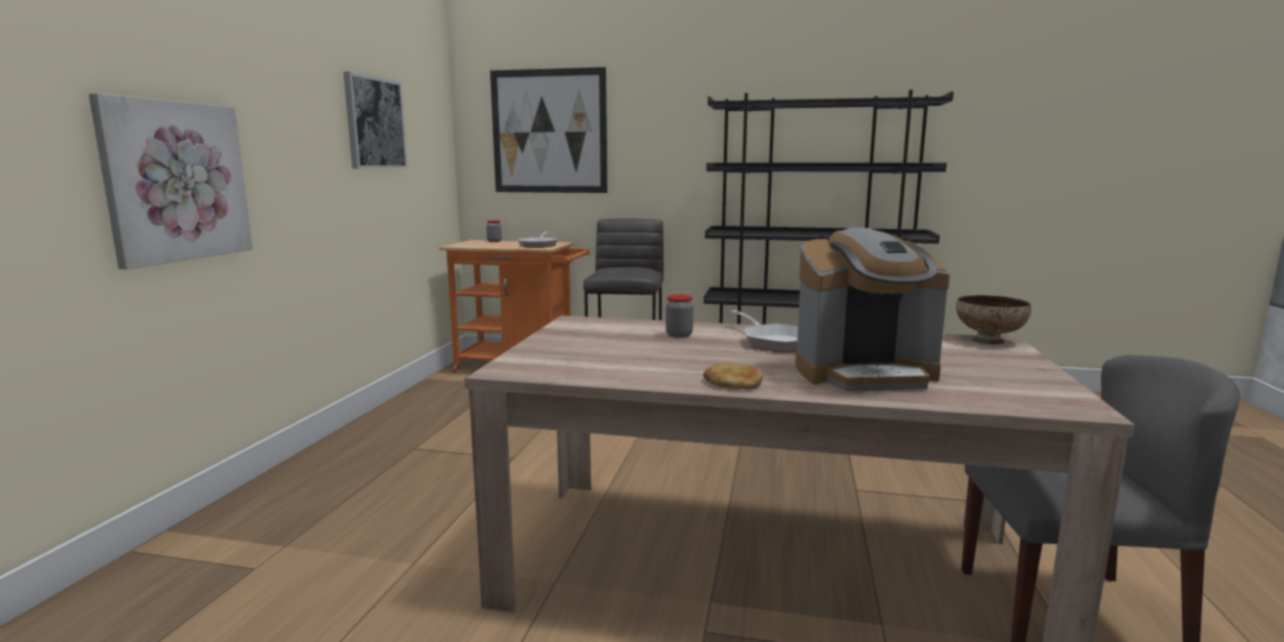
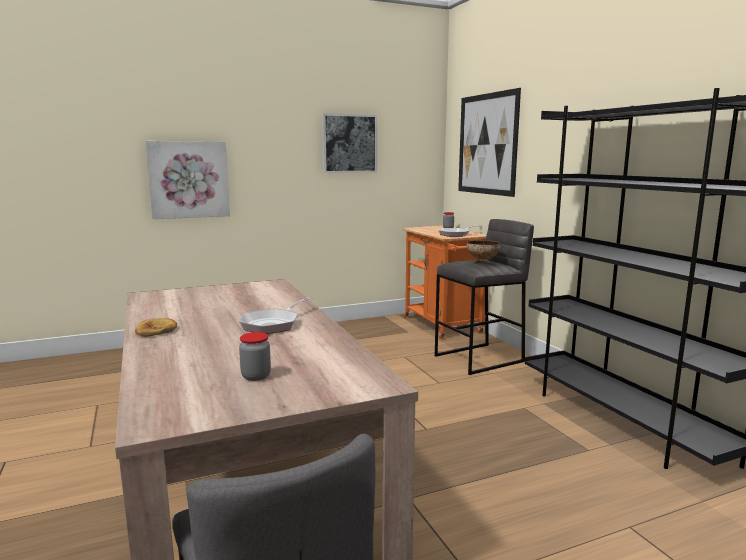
camera: 55 degrees right, 0 degrees up
(679, 335) = (264, 304): jar -> jar (256, 376)
(865, 374) = (202, 355): coffee machine -> none
(989, 341) = (375, 380): bowl -> bowl (482, 262)

